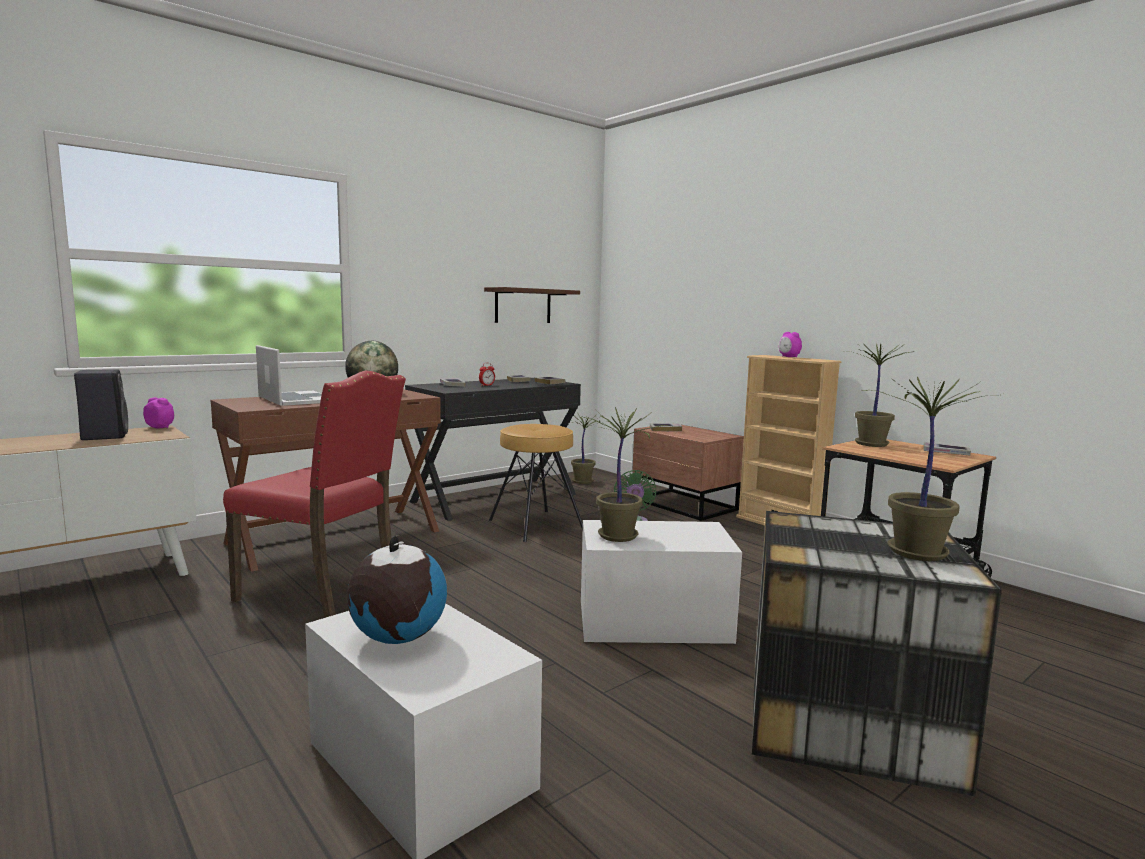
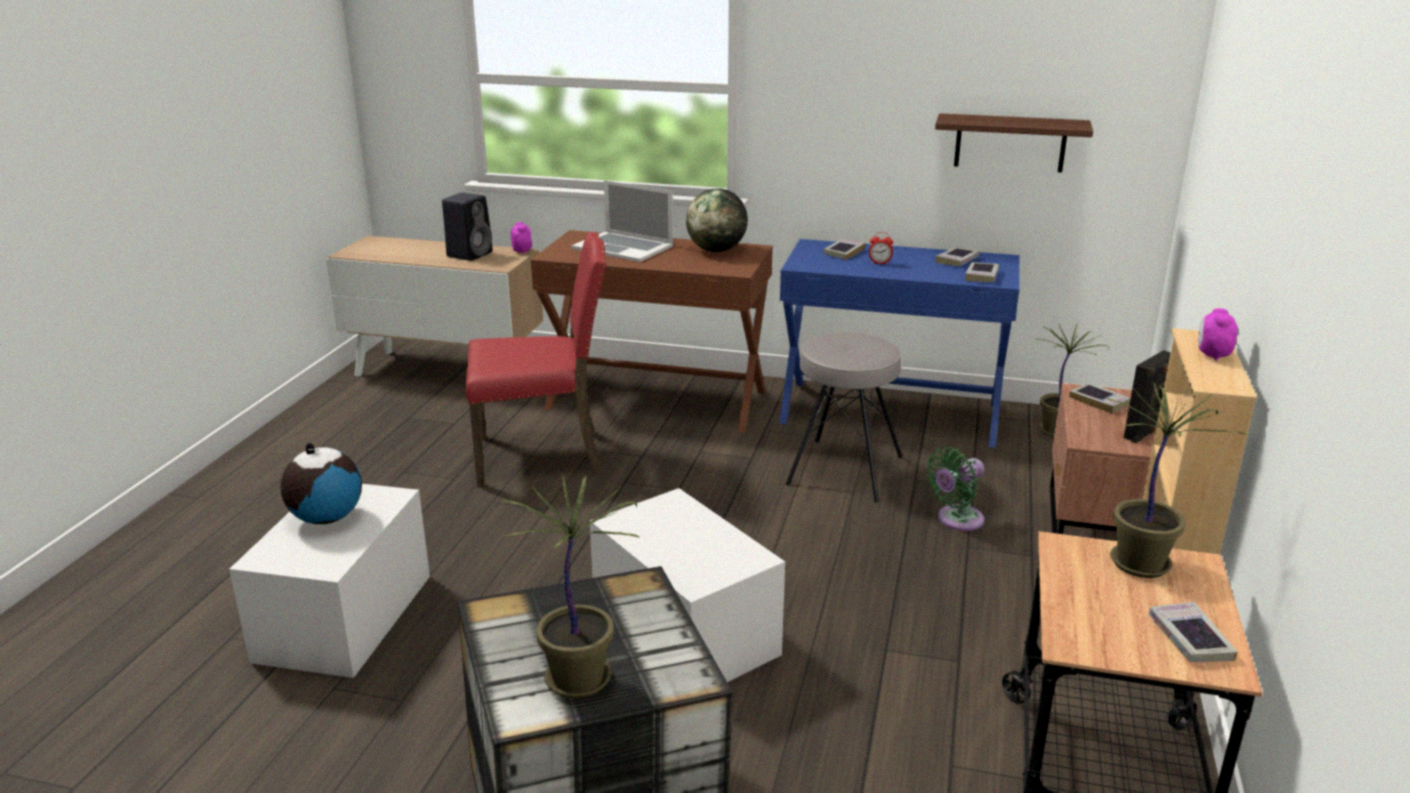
camera: 55 degrees right, 15 degrees up
(296, 399) = (623, 247): laptop -> laptop turned 105 degrees clockwise
(323, 593) = (542, 456): red chair -> red chair turned 90 degrees counterclockwise
(494, 498) = (890, 412): black desk -> blue desk
(535, 525) = (844, 470): brown stool -> grey stool
(619, 536) = (649, 523): potted plant -> none
(708, 433) = (1145, 432): none -> black speaker

